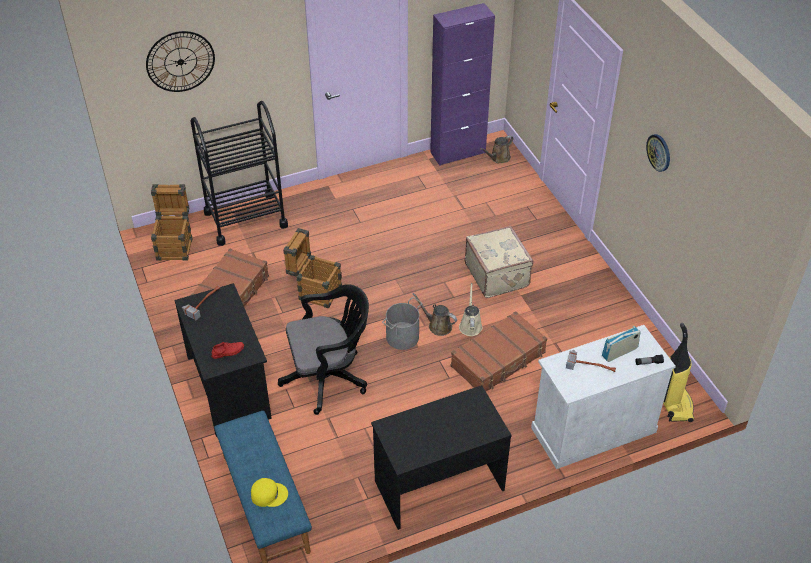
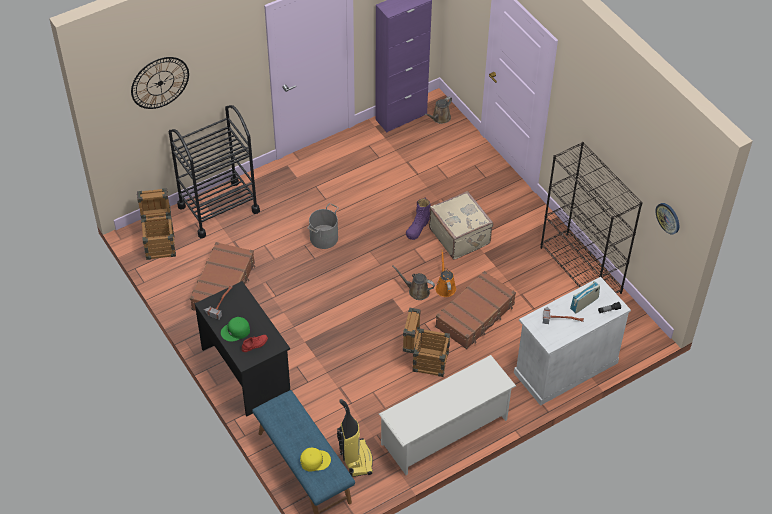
camera: 10 degrees left, 5 degrees up
(211, 335) = (236, 331): none -> green cap
(315, 291) = (300, 272): crate -> crate (425, 360)
(329, 377) = (332, 351): black office chair -> none
(402, 337) = (387, 305): grey bucket -> grey bucket (323, 237)
(438, 484) = (445, 432): black desk -> white shoe rack
(453, 260) = (418, 227): none -> purple boot
(470, 325) = (445, 287): beige watering can -> orange watering can
(627, 326) = (581, 270): none -> black bookcase
(659, 152) = (597, 127): wall clock -> wall clock (668, 218)
(674, 404) = (629, 336): vacuum cleaner -> vacuum cleaner (356, 459)

